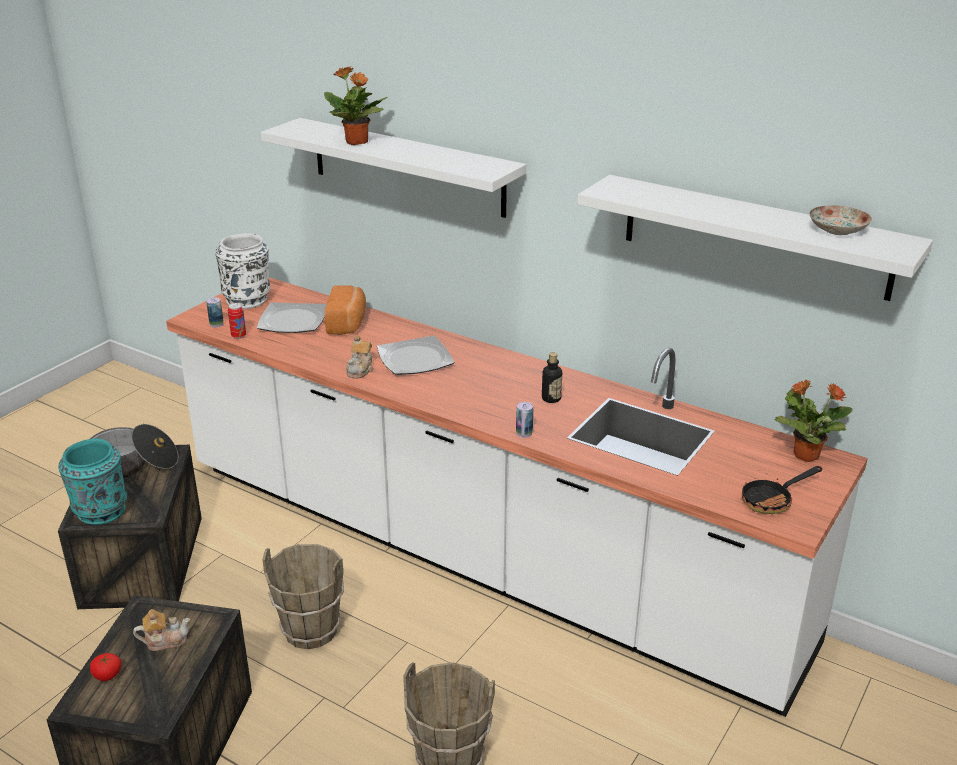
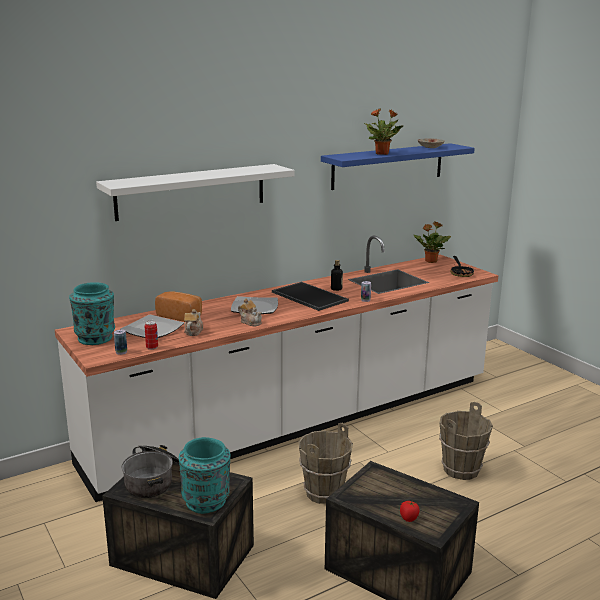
camera: 65 degrees left, 10 degrees down
(165, 641) = (385, 491): teapot -> teapot (193, 331)
(248, 300) = (95, 338): white vase -> turquoise vase
(357, 142) = (179, 177): potted plant -> potted plant (382, 153)
(495, 385) = (308, 296): none -> tray
(755, 236) = (388, 166): white shelf -> blue shelf

